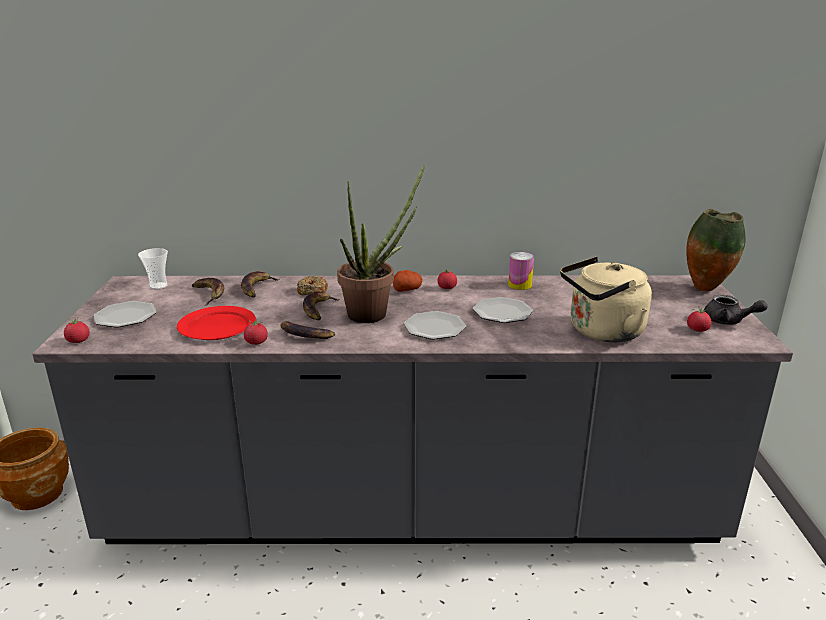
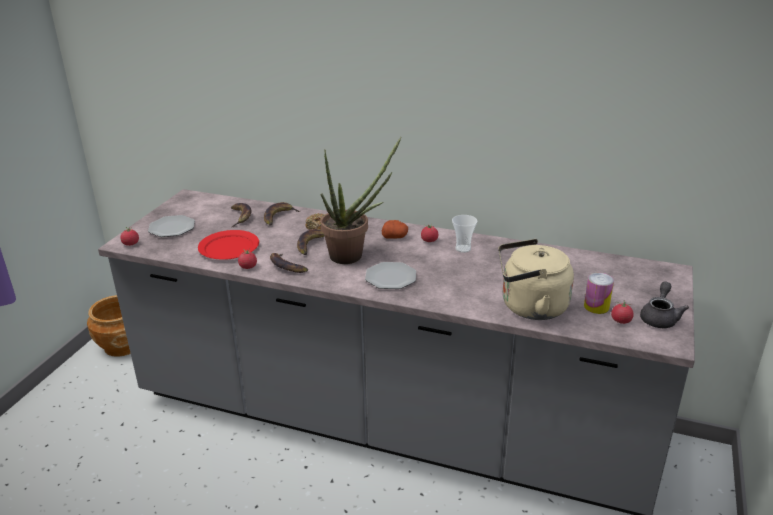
camera: 20 degrees right, 5 degrees up
(158, 286) = (209, 203): cup -> cup (463, 249)
(501, 312) = (457, 272): plate -> none
(519, 285) = (495, 248): can -> can (596, 307)
(706, 289) = (670, 280): vase -> none
(728, 321) = (659, 317): grey teapot -> grey teapot turned 120 degrees counterclockwise

